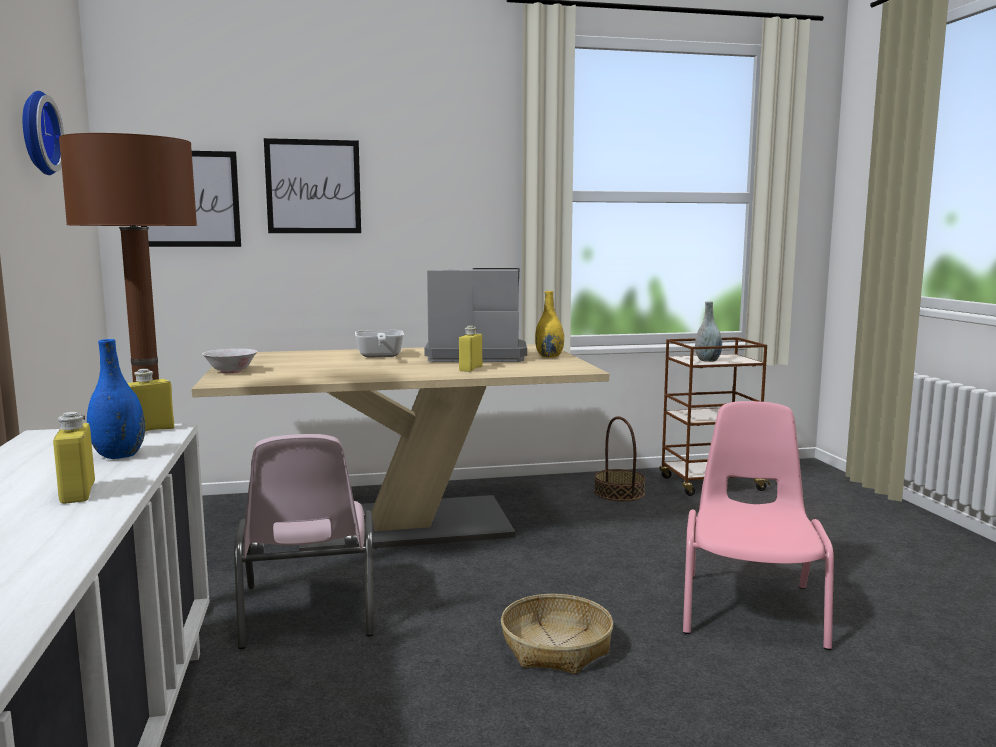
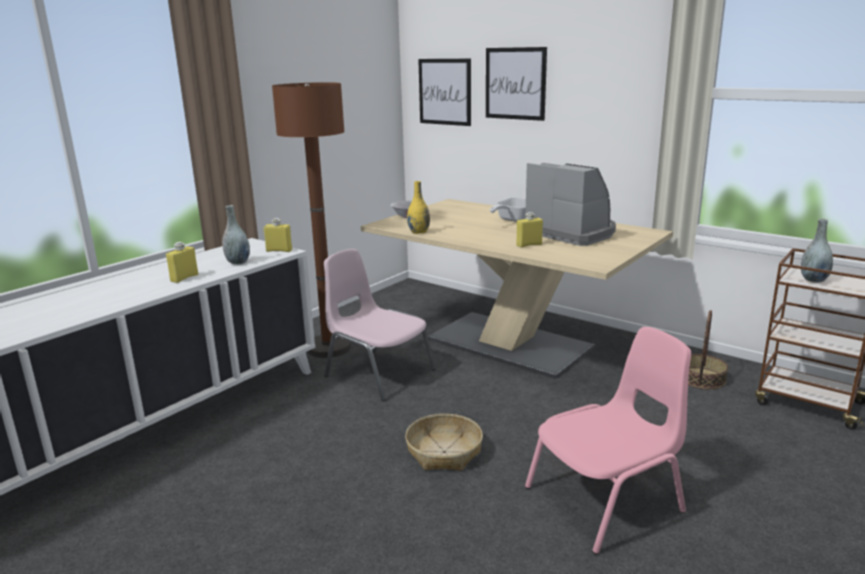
camera: 50 degrees right, 10 degrees up
(35, 133) = (326, 65): wall clock -> none
(119, 455) = (238, 262): blue vase -> grey vase
(308, 611) = (378, 373): pink chair -> pink chair turned 90 degrees clockwise
(549, 356) = (621, 245): yellow vase -> yellow vase (419, 232)

